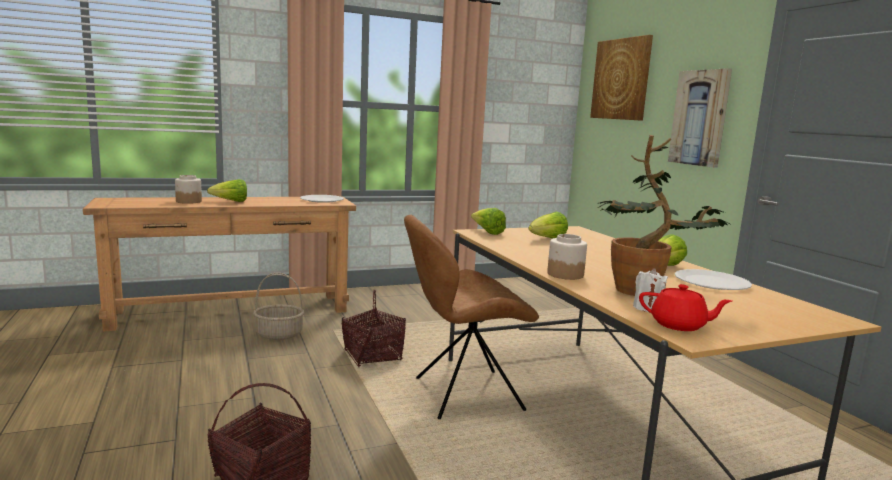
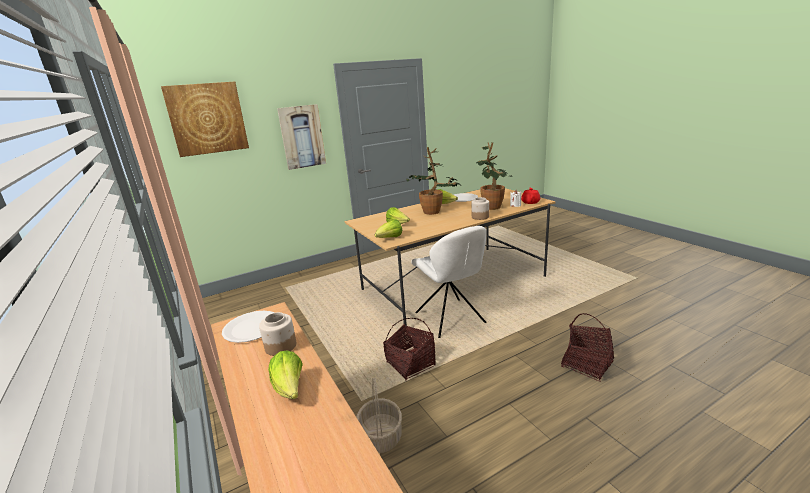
camera: 95 degrees left, 10 degrees up
(188, 201) = (301, 431): jar -> jar (280, 346)
(463, 394) = (451, 319): brown chair -> white chair
(604, 257) = (434, 213): none -> potted plant

